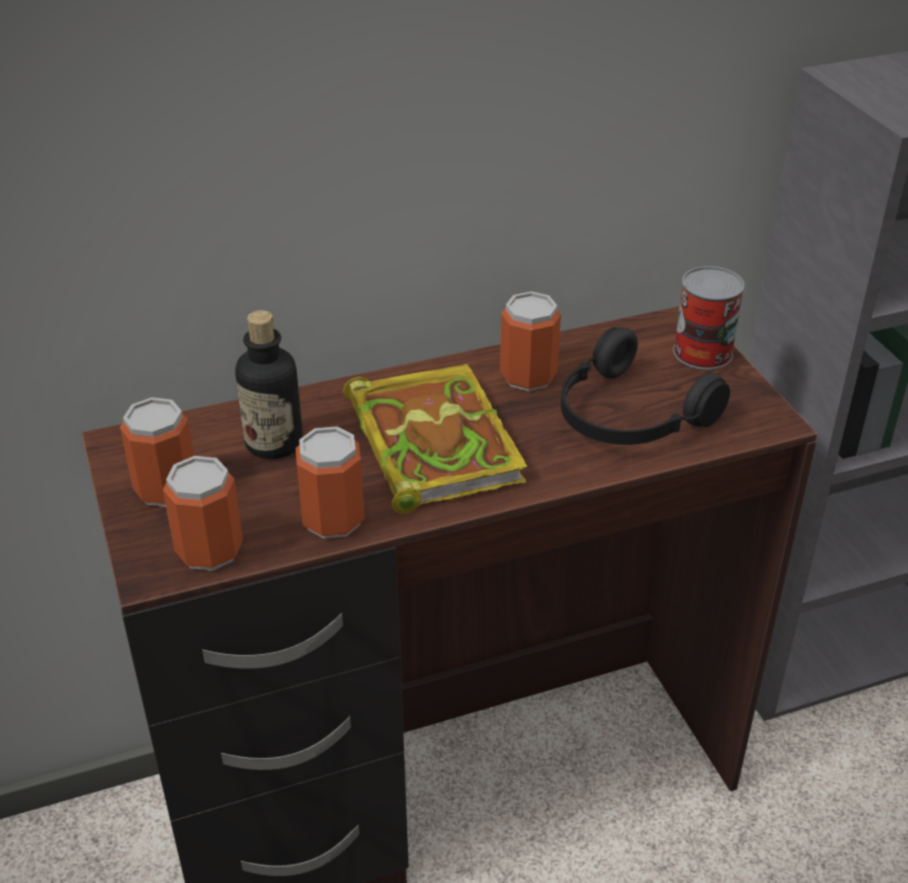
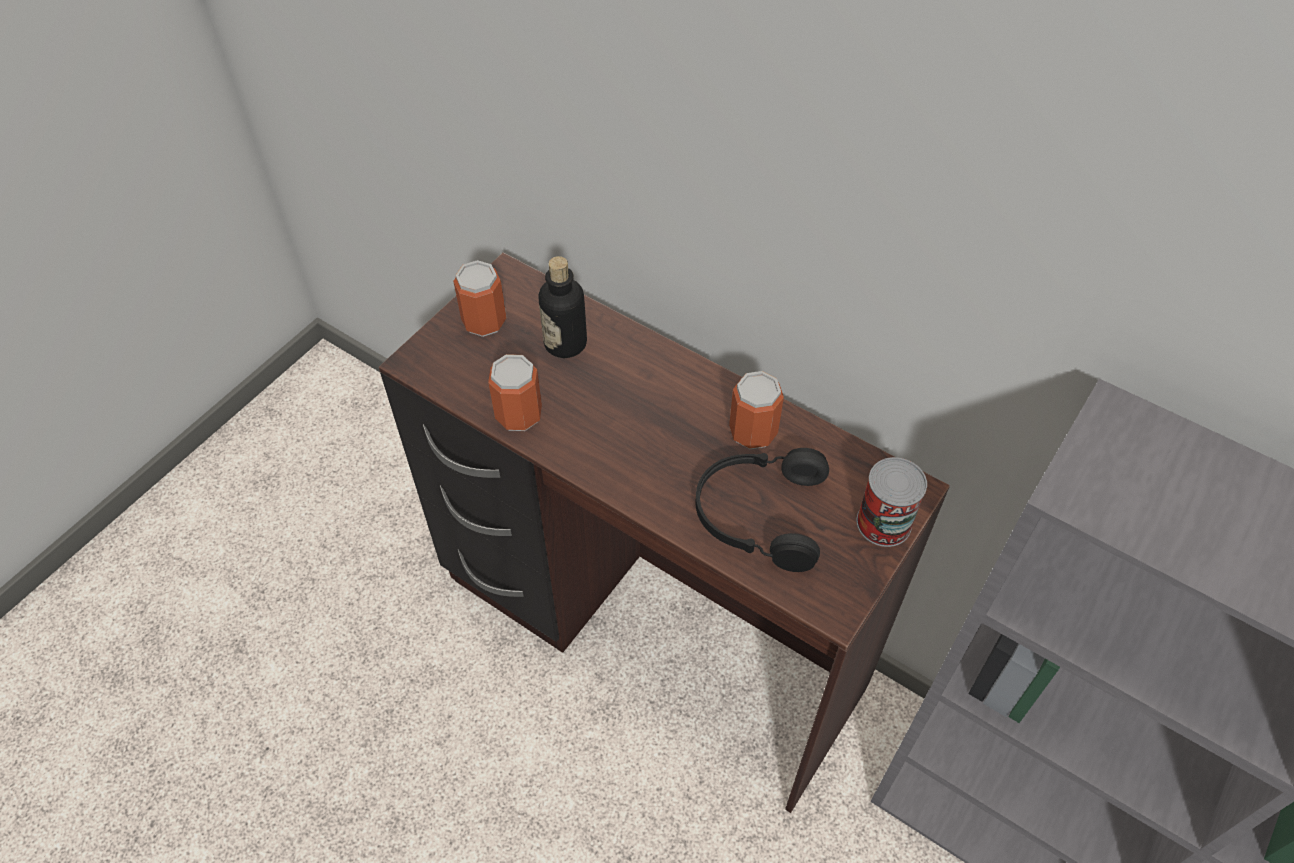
camera: 55 degrees right, 15 degrees up
(209, 550) = (448, 375): can -> none
(430, 441) = (633, 418): book -> none

